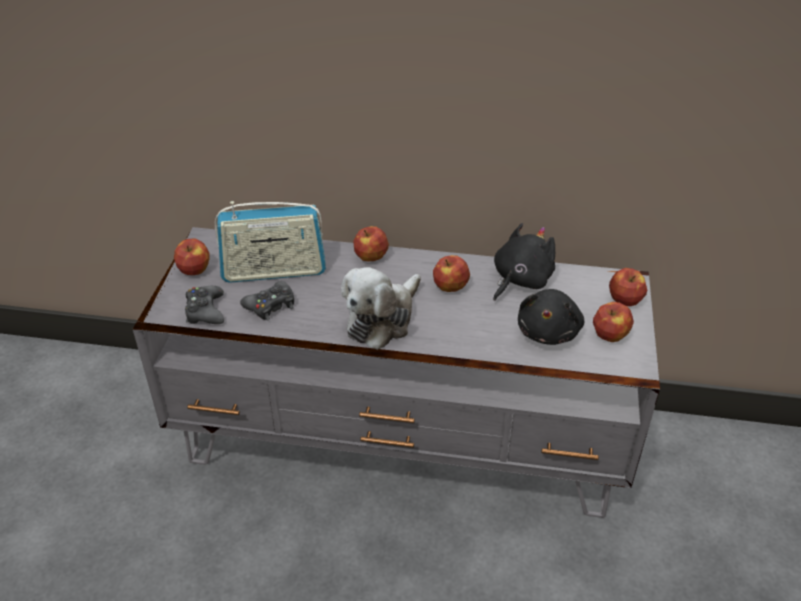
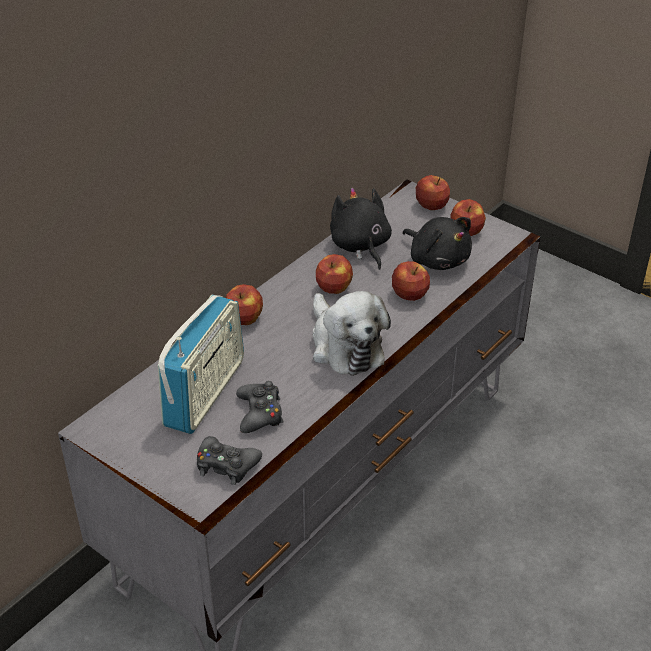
camera: 60 degrees left, 0 degrees up
(195, 269) = (144, 453): apple -> apple (409, 294)

